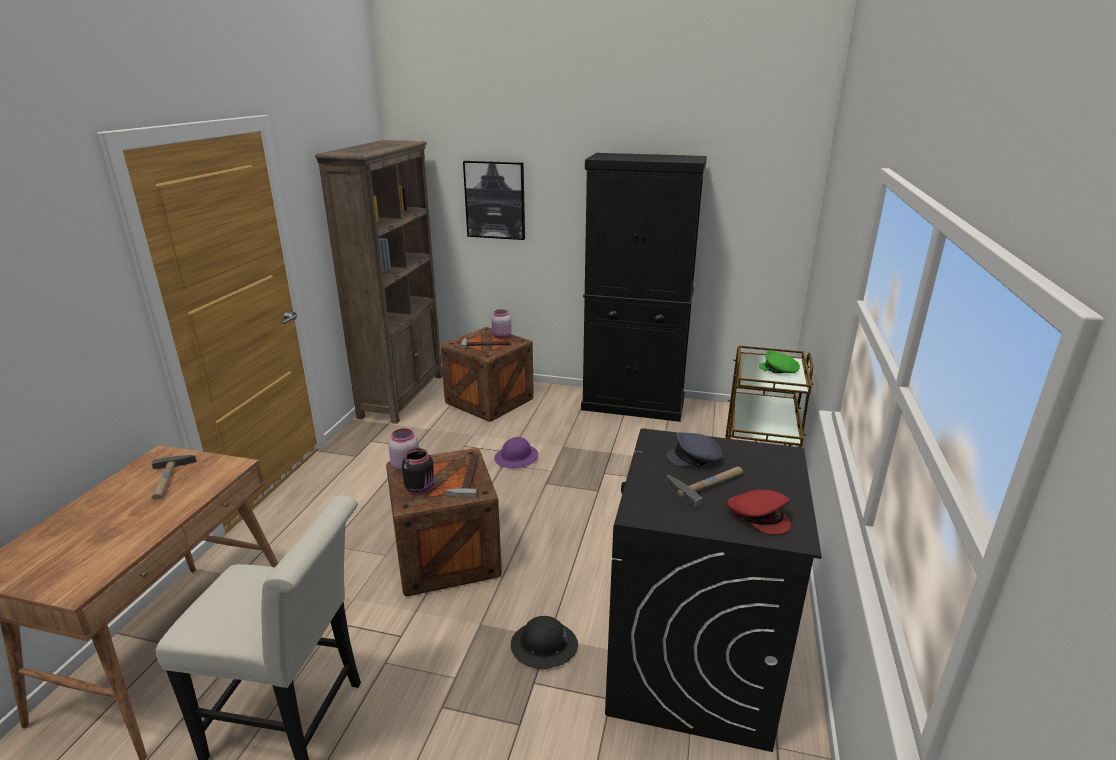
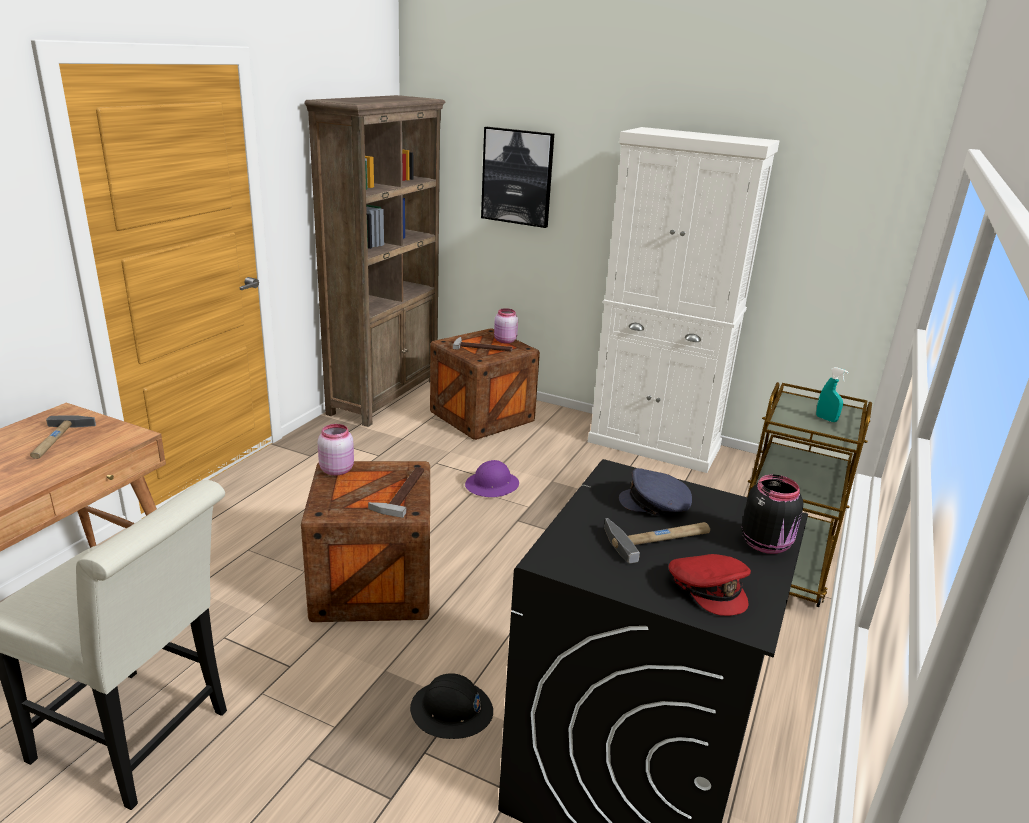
camera: 10 degrees right, 0 degrees up
(421, 488) = (344, 496): black jar -> black jar (766, 544)
(633, 404) = (654, 445): black cabinet -> white cabinet
(778, 370) = (826, 419): green cap -> turquoise spray bottle

